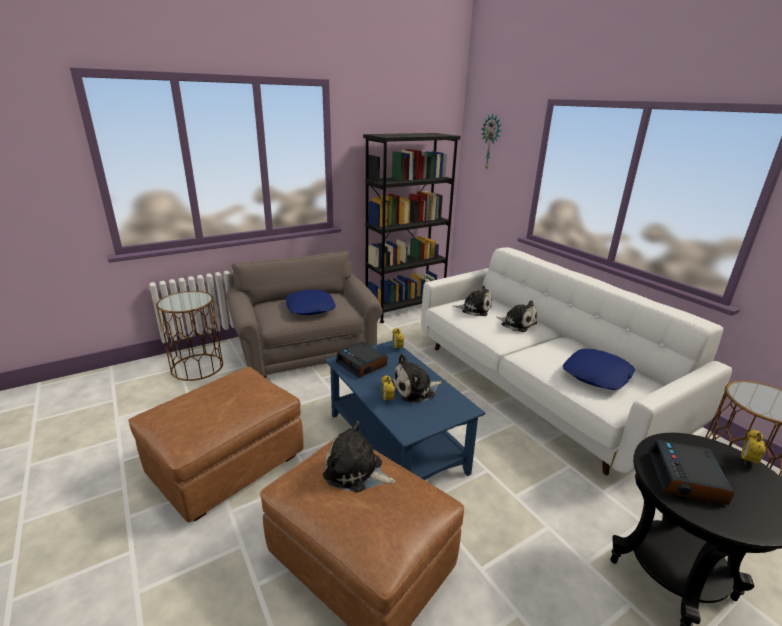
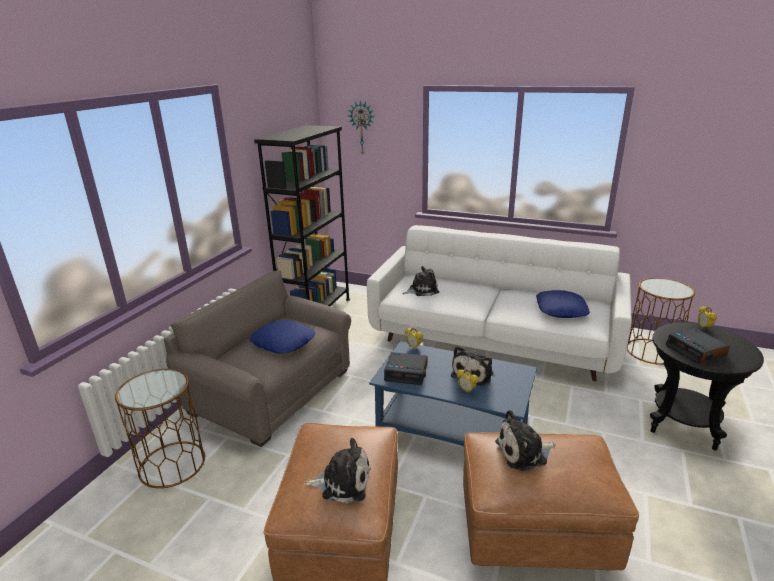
camera: 35 degrees left, 0 degrees up
(516, 323) = (467, 291): plush toy -> plush toy (343, 482)

